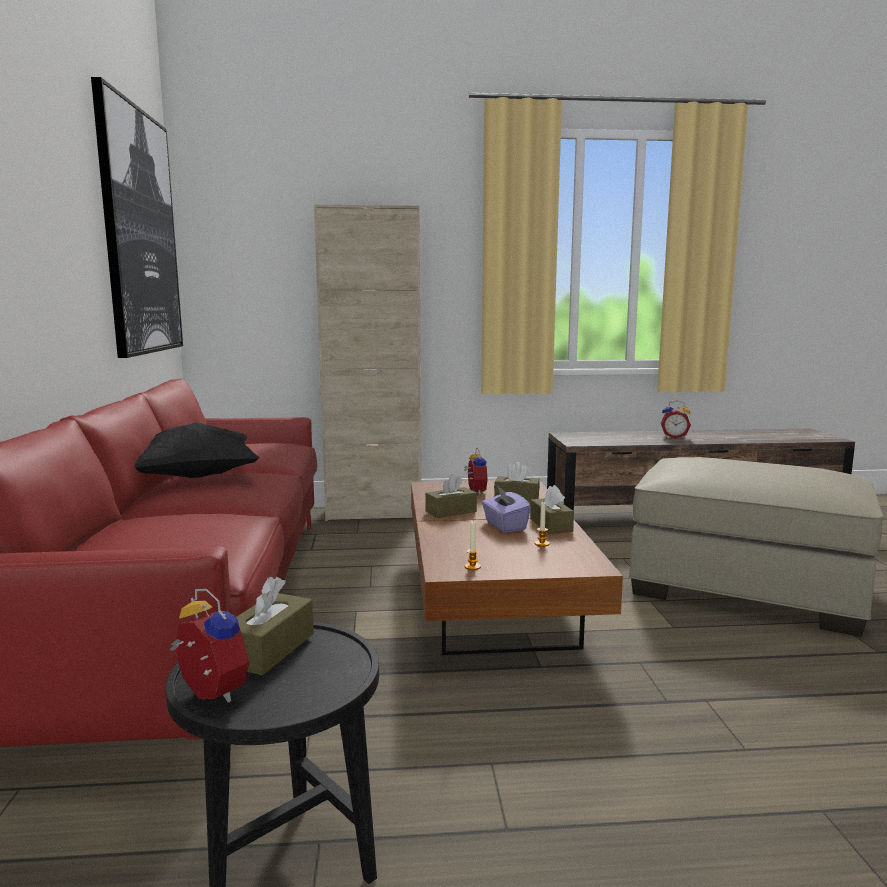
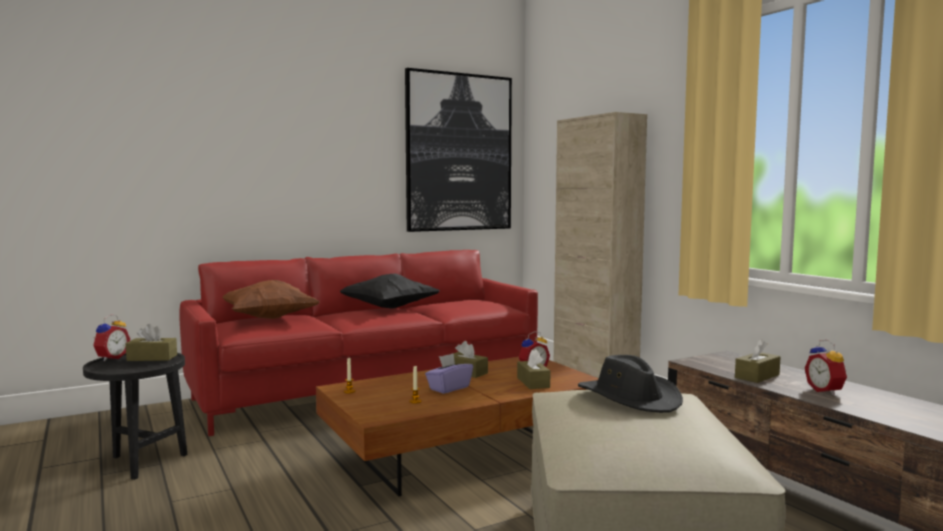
camera: 65 degrees right, 5 degrees down
(146, 535) = (269, 318): none -> brown pillow
(551, 525) = (466, 399): brown tissue box -> brown tissue box (757, 376)
(714, 463) = (630, 398): none -> black hat

